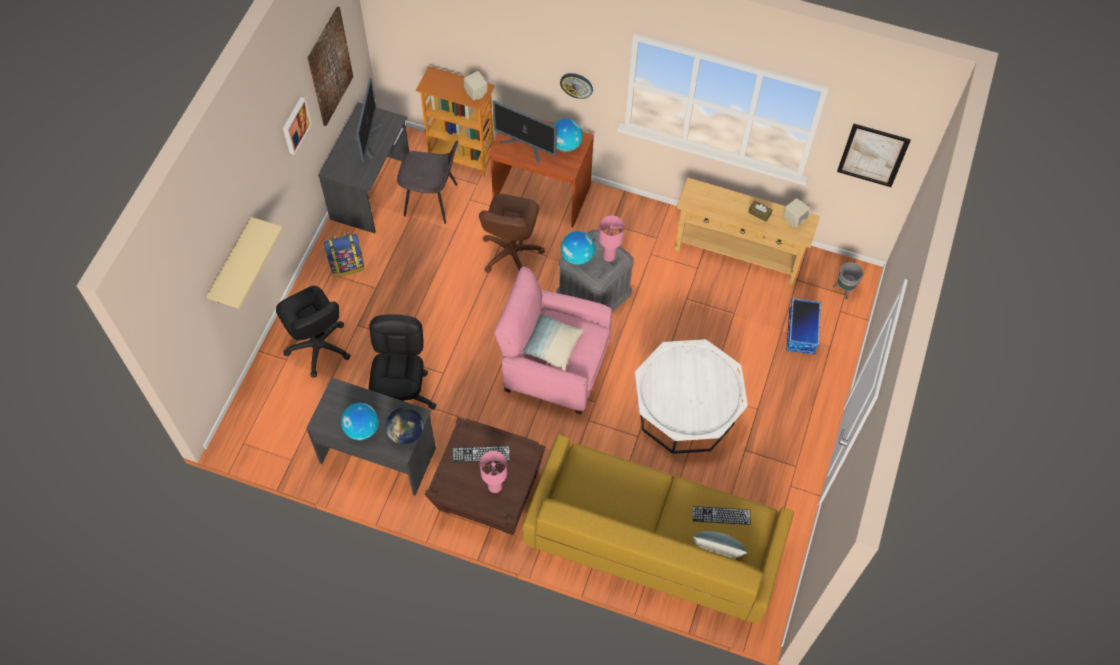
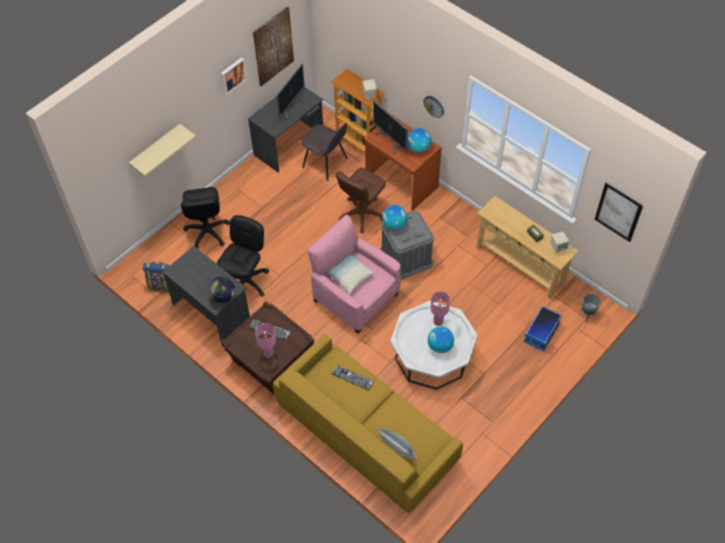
camera: 25 degrees right, 5 degrees down
(347, 265) = (250, 187): backpack -> backpack (162, 285)
(361, 429) = (196, 284): globe -> globe (440, 346)
(608, 256) = (416, 231): pink table lamp -> pink table lamp (438, 321)
(721, 515) = (412, 428): keyboard -> keyboard (352, 377)

